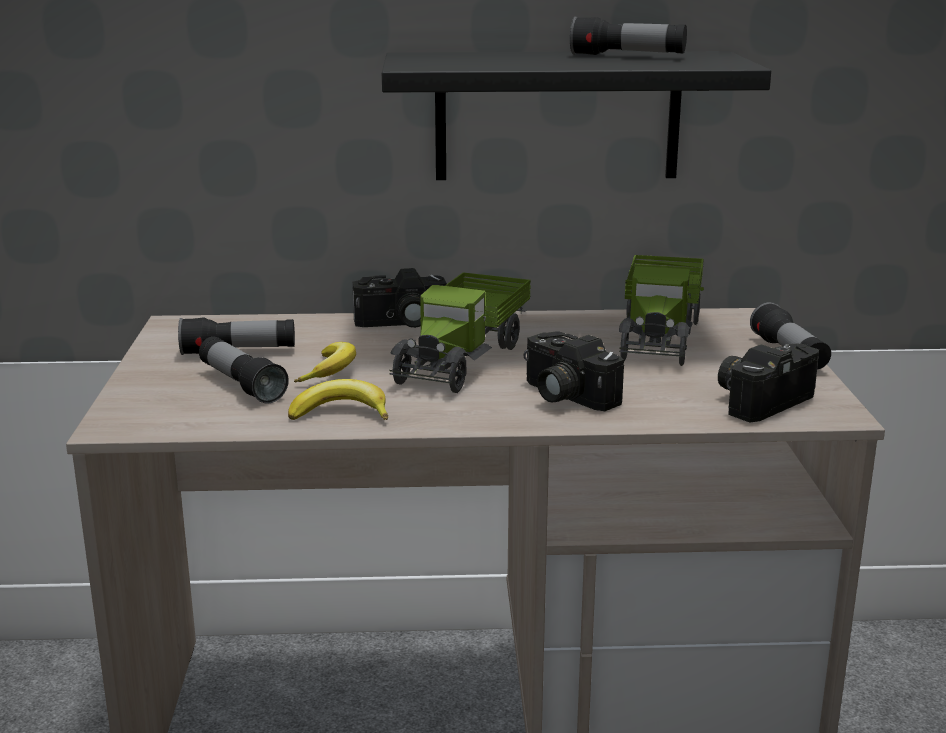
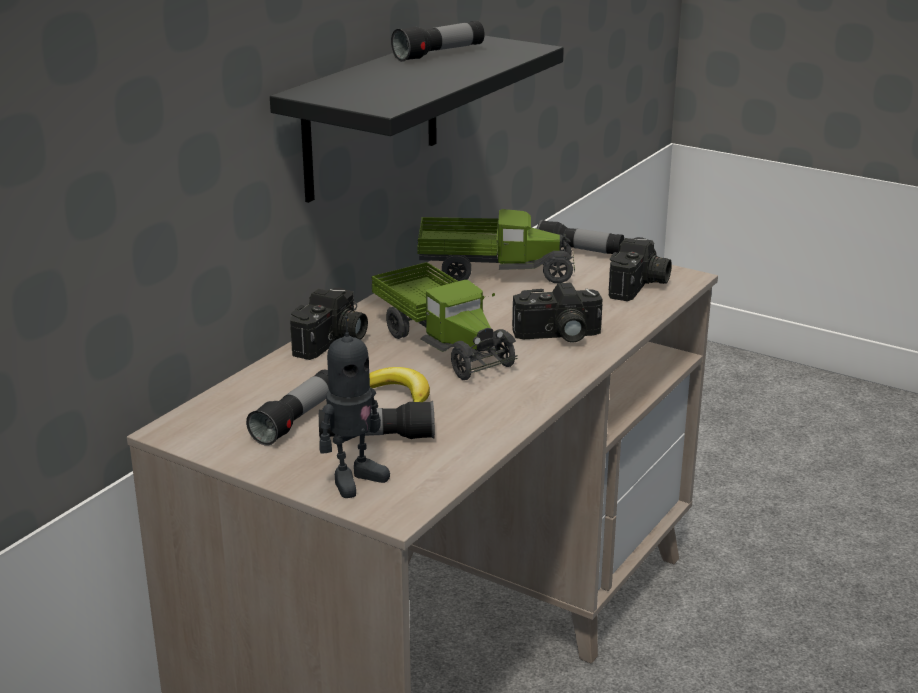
camera: 55 degrees left, 5 degrees up
(156, 397) = (354, 479): none -> toy robot
(341, 413) = (490, 416): banana -> none
(660, 336) = (494, 272): toy truck -> toy truck turned 45 degrees counterclockwise
(761, 400) = (639, 286): camera -> camera turned 150 degrees counterclockwise

